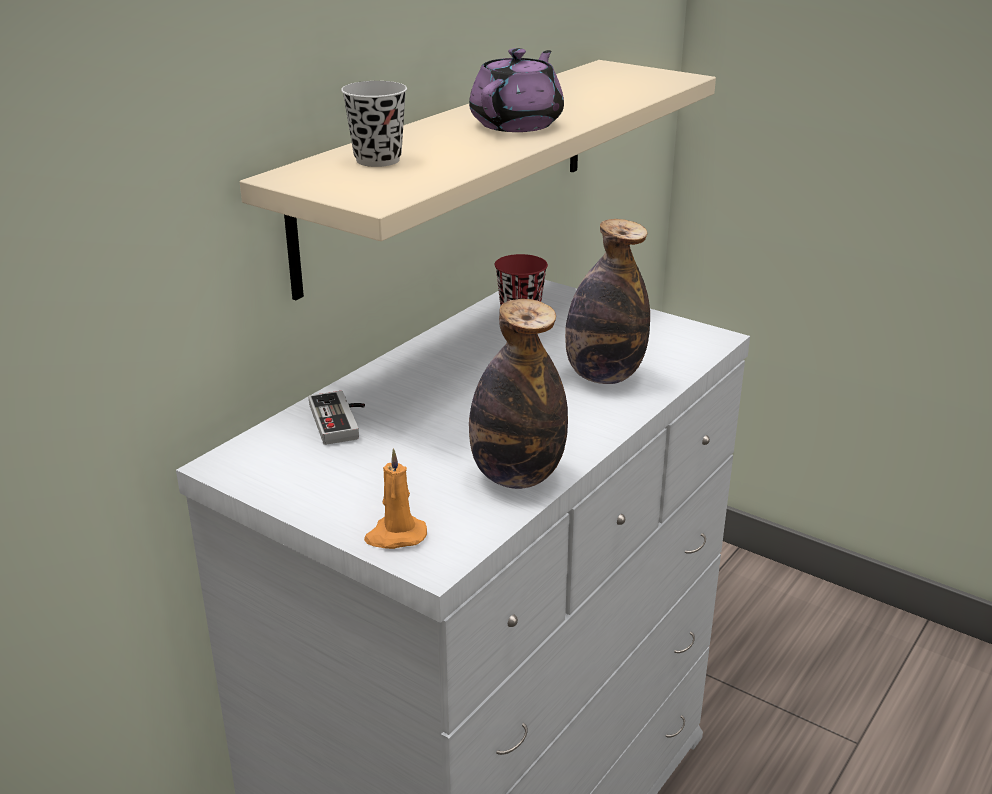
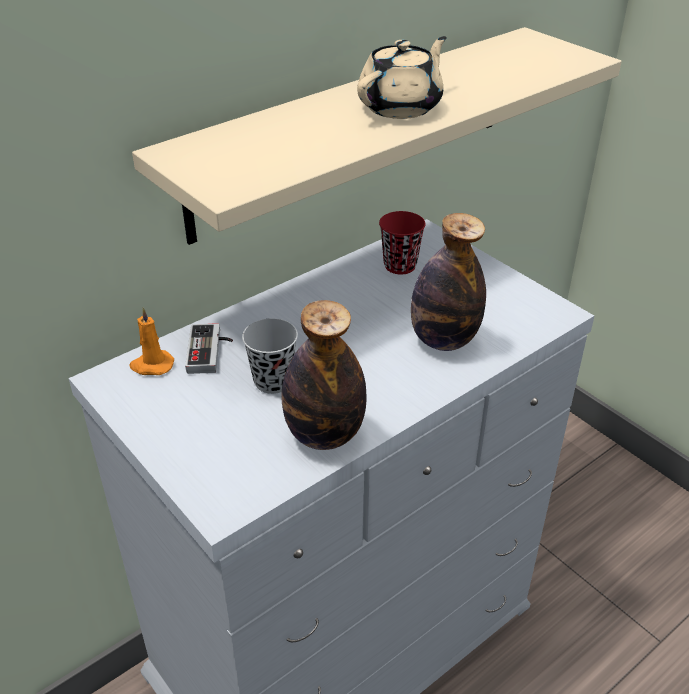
camera: 15 degrees right, 10 degrees up
(378, 160) = (255, 140): black cup -> black cup (273, 381)
(395, 536) = (202, 477): orange candle -> orange candle (151, 365)
(518, 124) = (401, 106): purple teapot -> beige teapot

